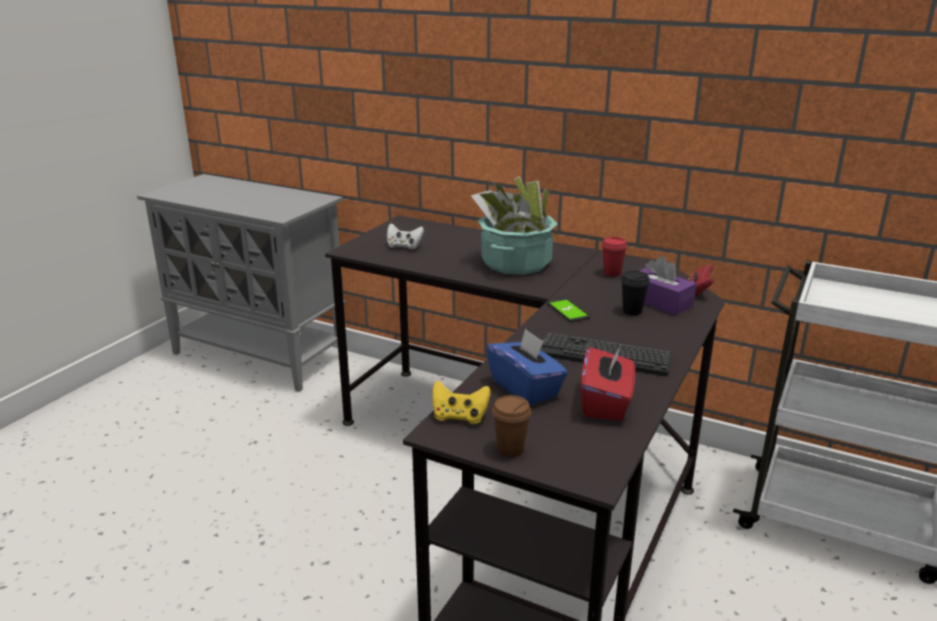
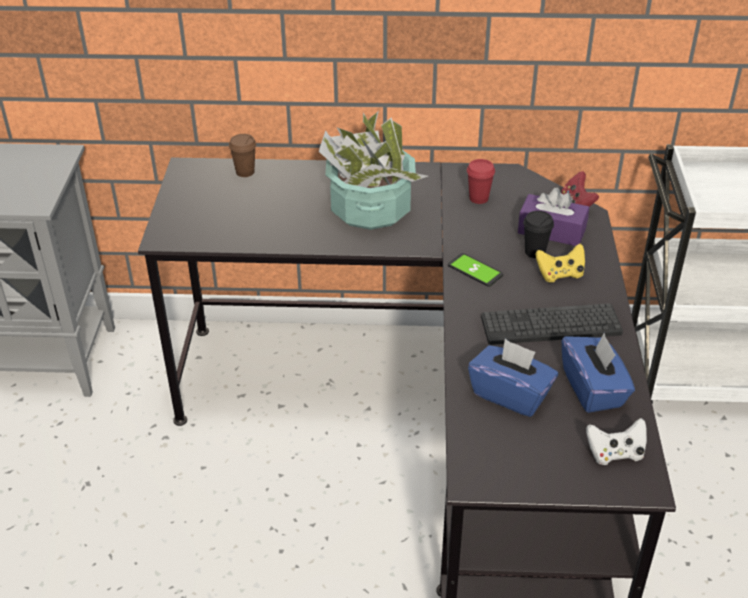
camera: 25 degrees left, 15 degrees up
(404, 246) = (224, 213): white game controller -> white game controller (615, 453)
(459, 417) = (478, 453): yellow game controller -> yellow game controller (560, 274)
(510, 449) = (552, 477): brown cup -> brown cup (245, 172)
(606, 403) = (593, 389): red tissue box -> blue tissue box

